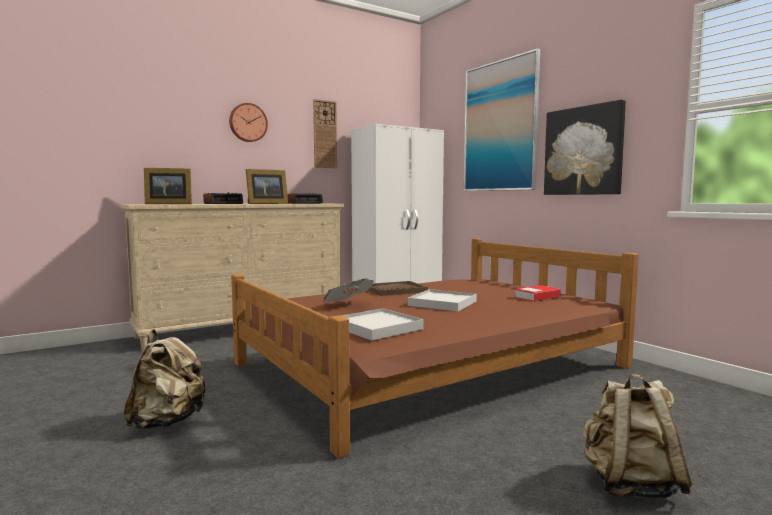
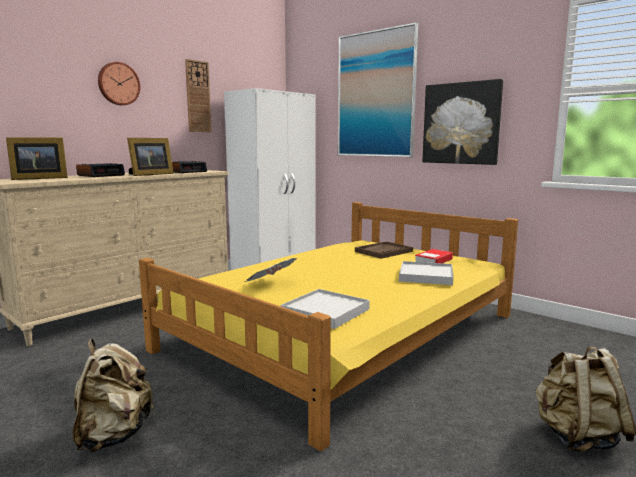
camera: 15 degrees left, 5 degrees up
(395, 290) = (300, 261): brown tray -> brown tray (383, 251)
(430, 366) = (344, 332): brown bed -> yellow bed
(443, 303) = (358, 275): white tray -> white tray (426, 276)

